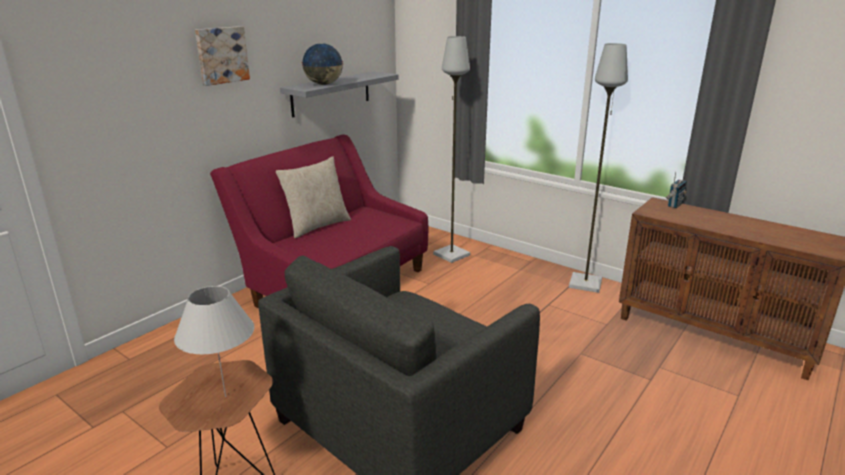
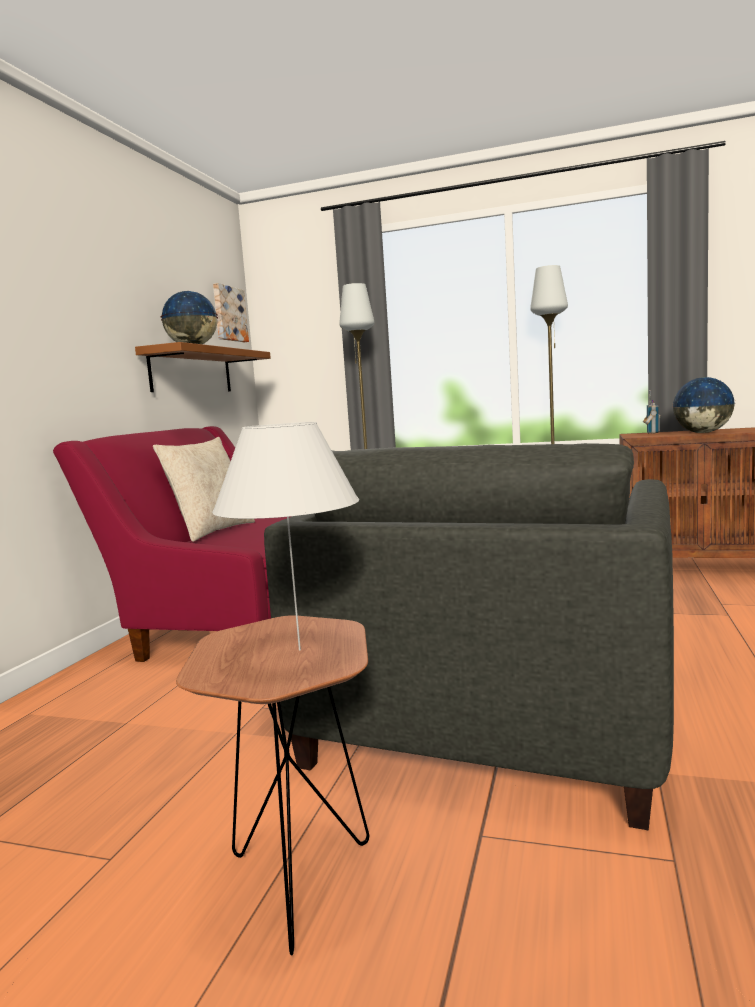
camera: 20 degrees left, 15 degrees down
(221, 55) = (63, 280): picture -> picture (228, 314)
(331, 93) = (191, 371): grey shelf -> brown shelf
(703, 222) = (702, 433): none -> globe

